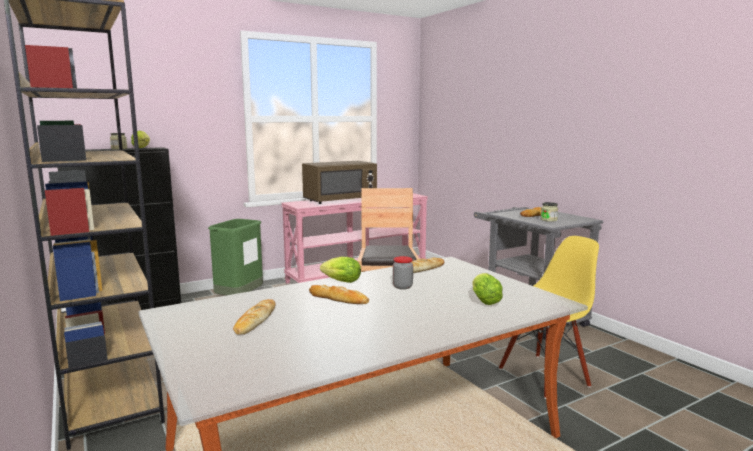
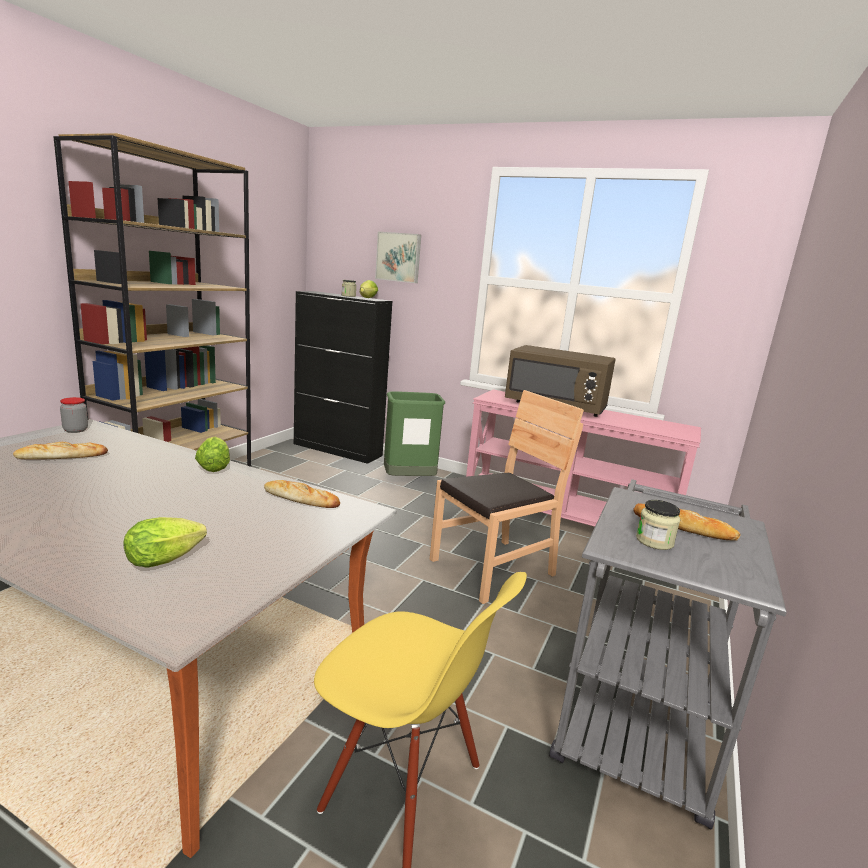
camera: 55 degrees right, 5 degrees up
(161, 106) = (399, 257): none -> picture
(338, 299) = (145, 476): bread -> none
(402, 286) = (211, 499): jar -> jar (75, 430)

